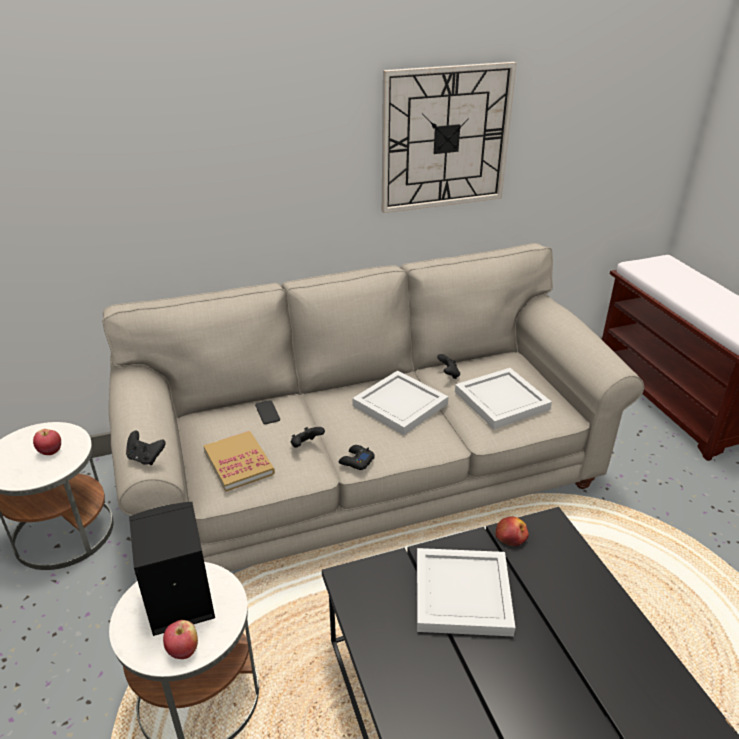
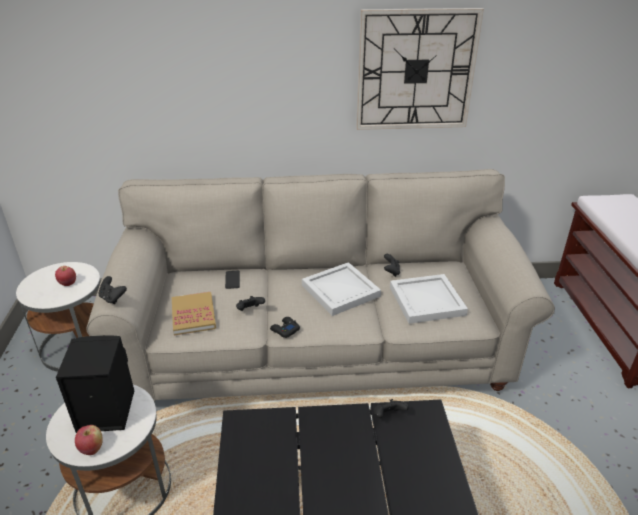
camera: 15 degrees right, 0 degrees up
(463, 593) = (327, 454): white tray -> none
(511, 536) = (388, 416): apple -> black game controller

